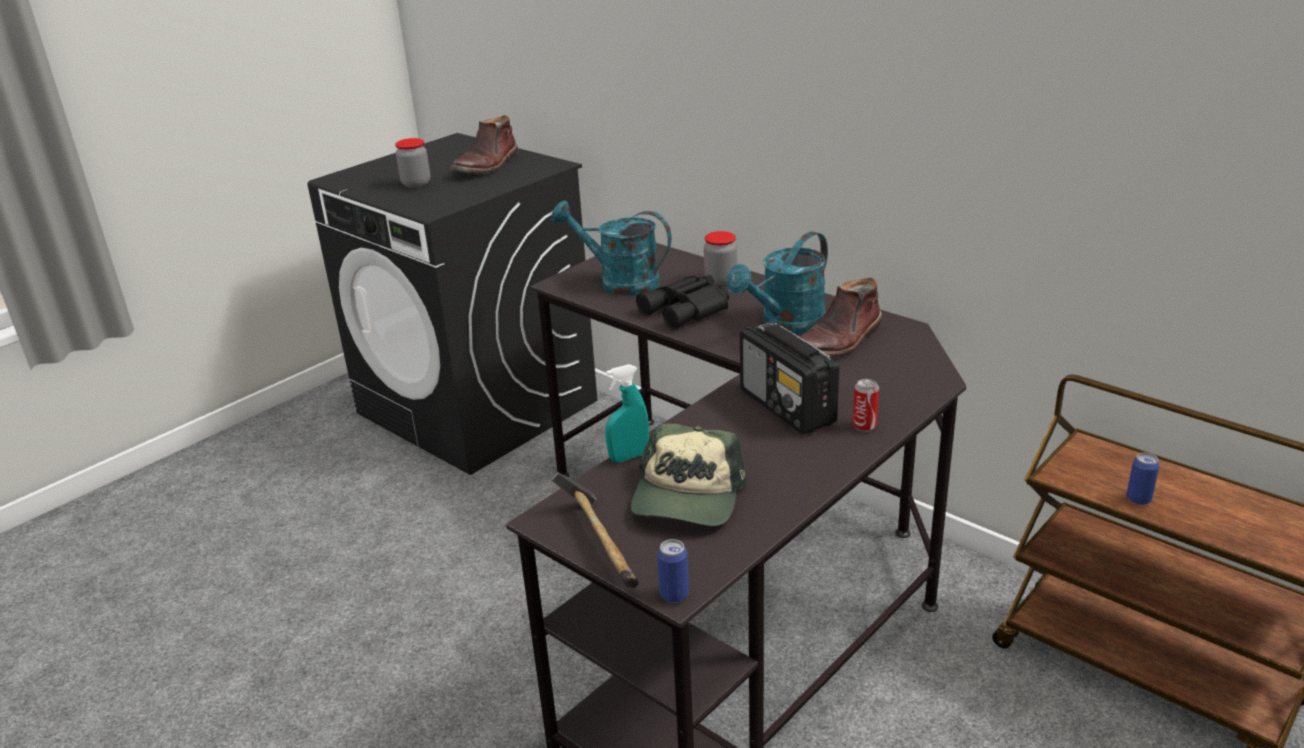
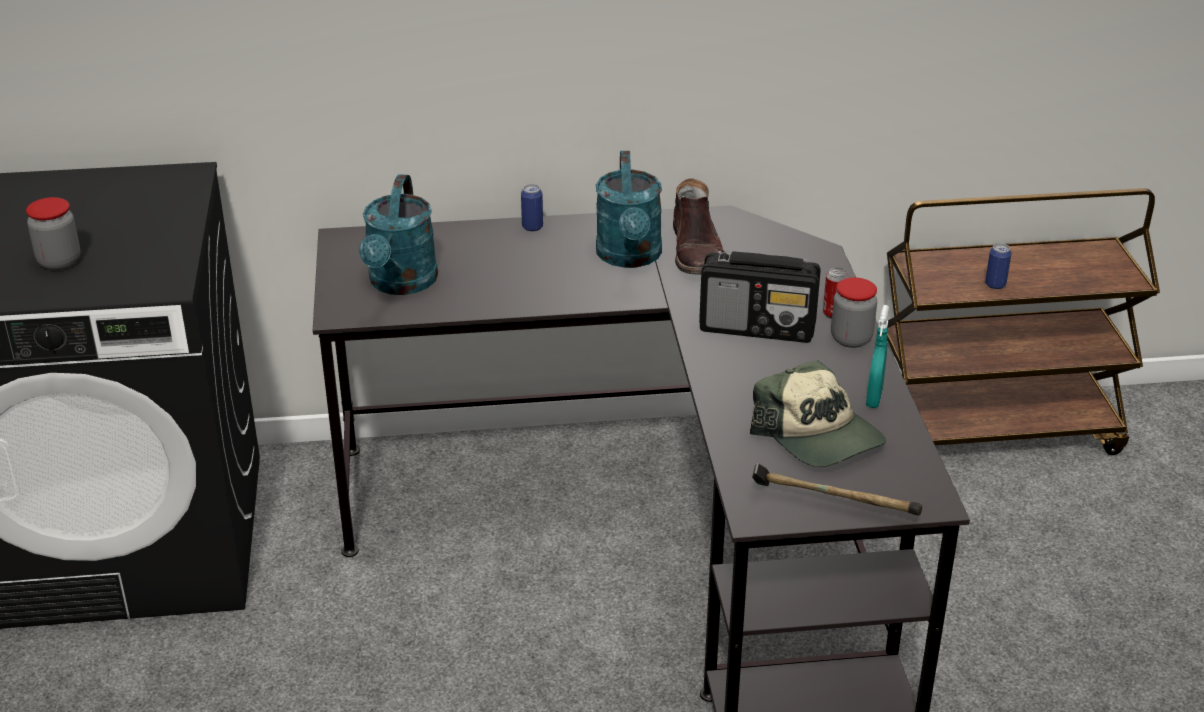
camera: 50 degrees left, 5 degrees up
(487, 165) = (100, 204): brown boot -> none
(619, 282) = (400, 284): turquoise watering can -> turquoise watering can turned 60 degrees counterclockwise
(629, 457) = (721, 432): turquoise spray bottle -> turquoise spray bottle (874, 398)
(674, 595) = (935, 505): can -> can (532, 227)
(687, 310) = (521, 282): black binoculars -> none
(720, 280) = (494, 239): jar -> jar (851, 339)

